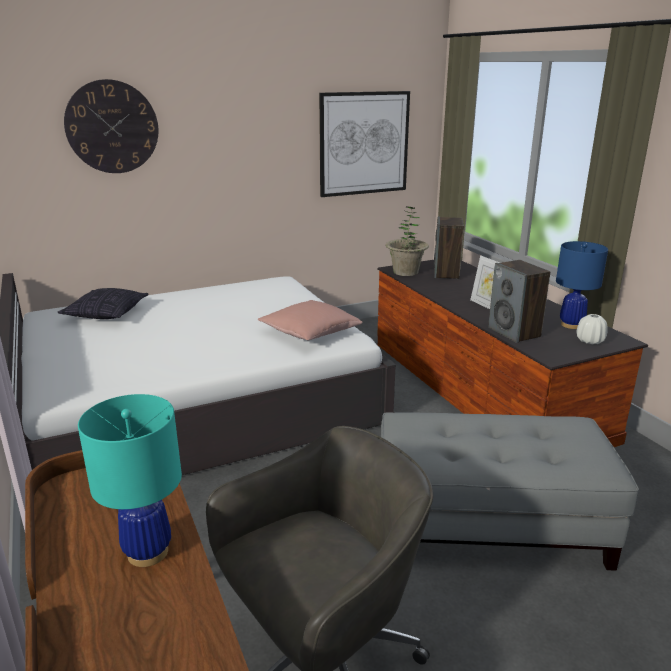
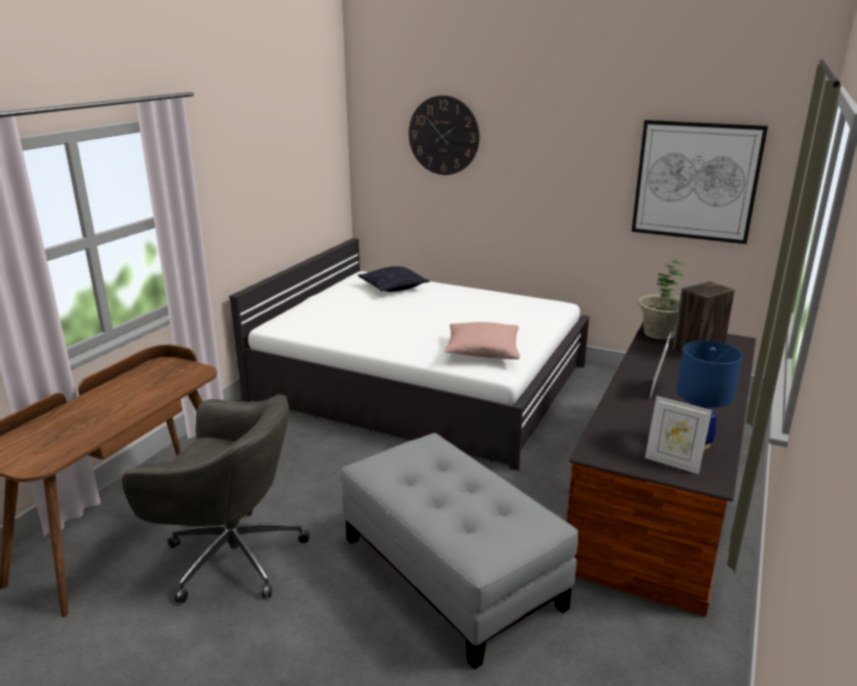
camera: 50 degrees right, 0 degrees up
(147, 552) = (129, 404): turquoise table lamp -> none
(514, 332) = (617, 421): speaker -> none
(590, 341) = (672, 463): white vase -> picture frame

